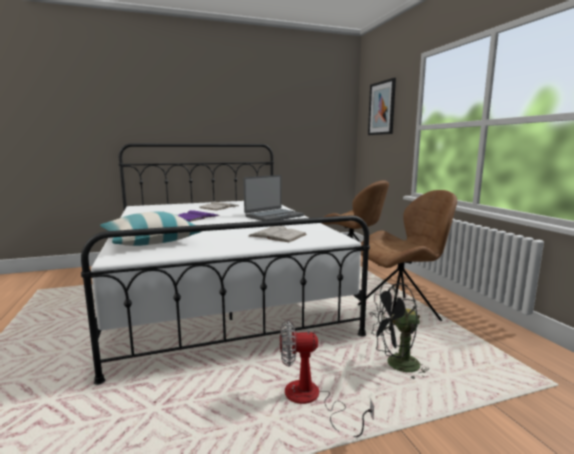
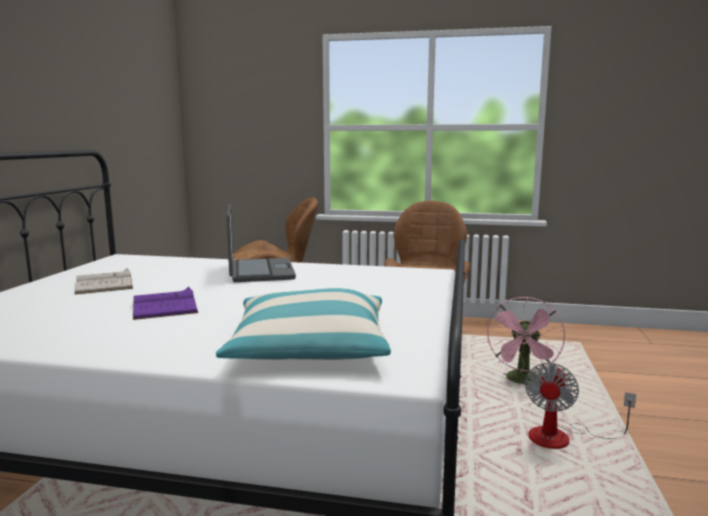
camera: 60 degrees left, 0 degrees up
(277, 235) = (382, 287): white book -> none
(382, 108) = (245, 96): picture -> none
(396, 365) = (523, 382): black fan -> pink fan

